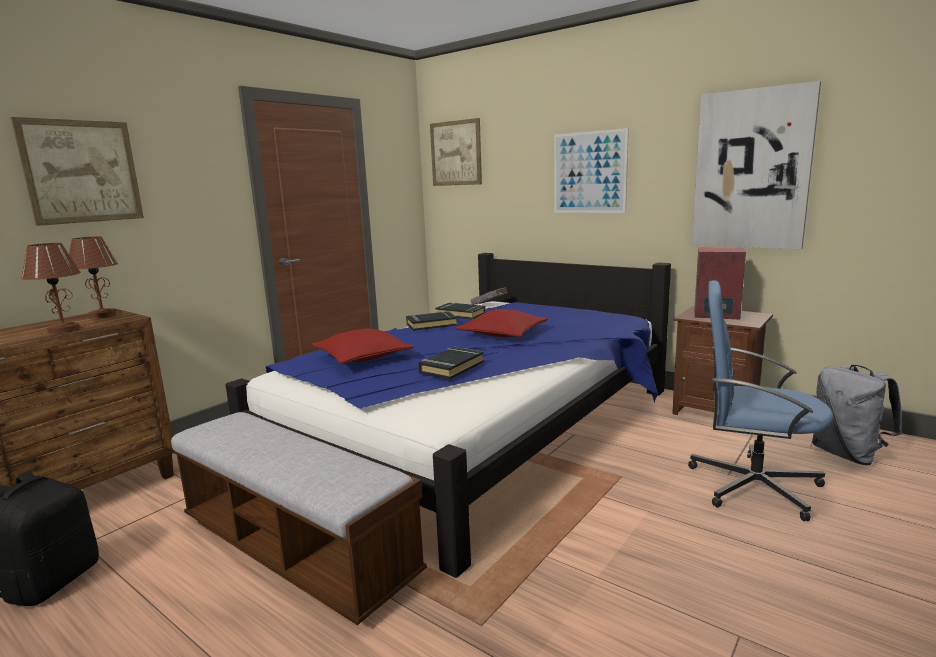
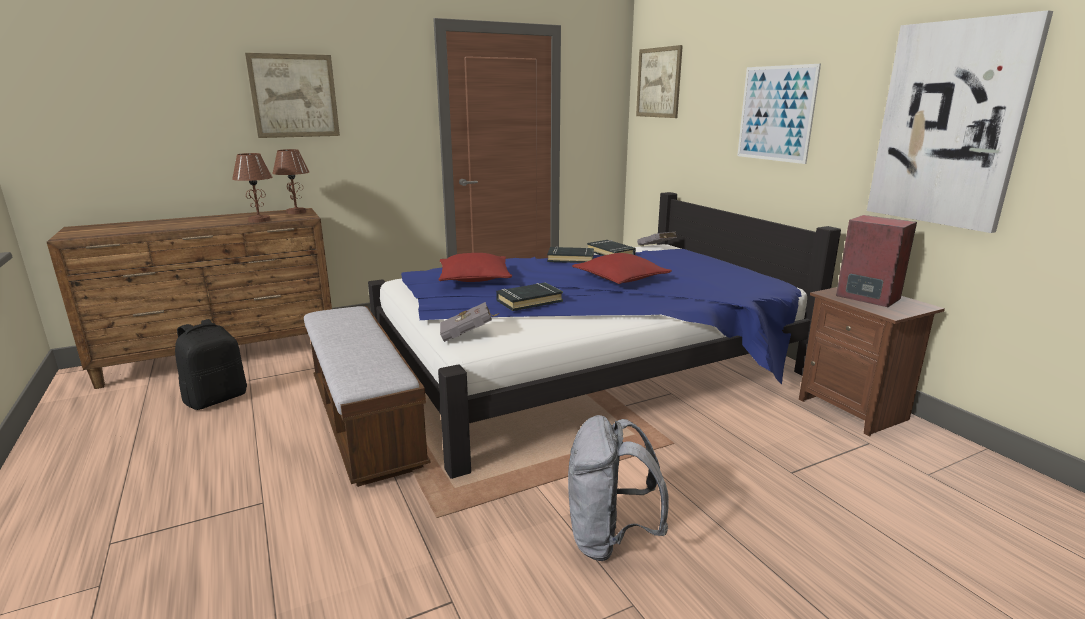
camera: 25 degrees right, 5 degrees up
(428, 413) = (468, 335): none -> grey book
(751, 485) = (805, 490): blue office chair -> none
(847, 455) = (969, 495): grey backpack -> grey backpack (609, 538)

